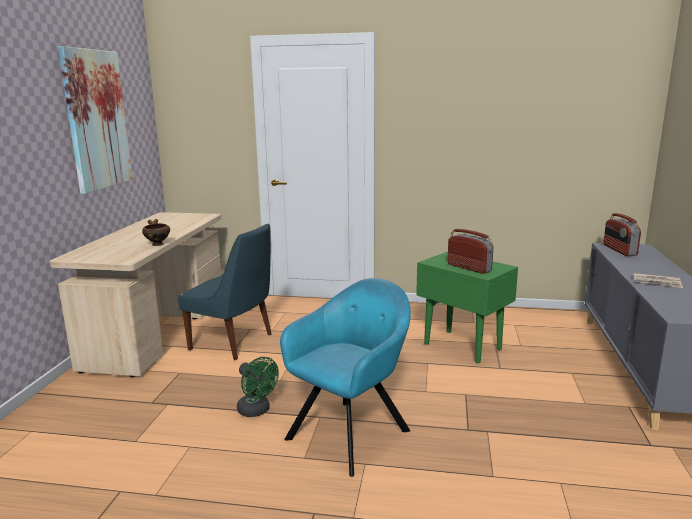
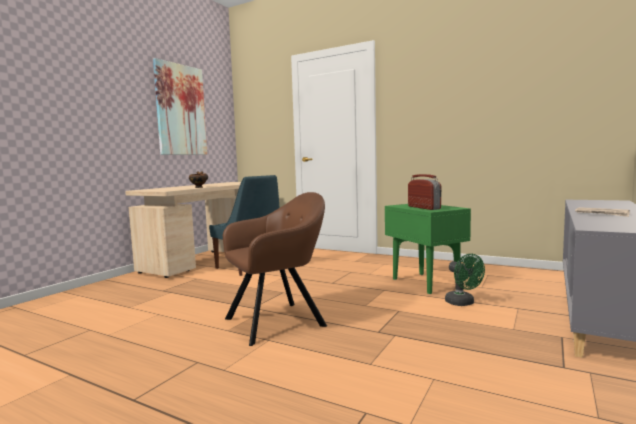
camera: 20 degrees right, 10 degrees down
(257, 411) = (224, 302): green fan -> green fan (463, 303)
(351, 432) = (279, 321): turquoise armchair -> brown armchair
(619, 250) = (588, 202): radio -> none

